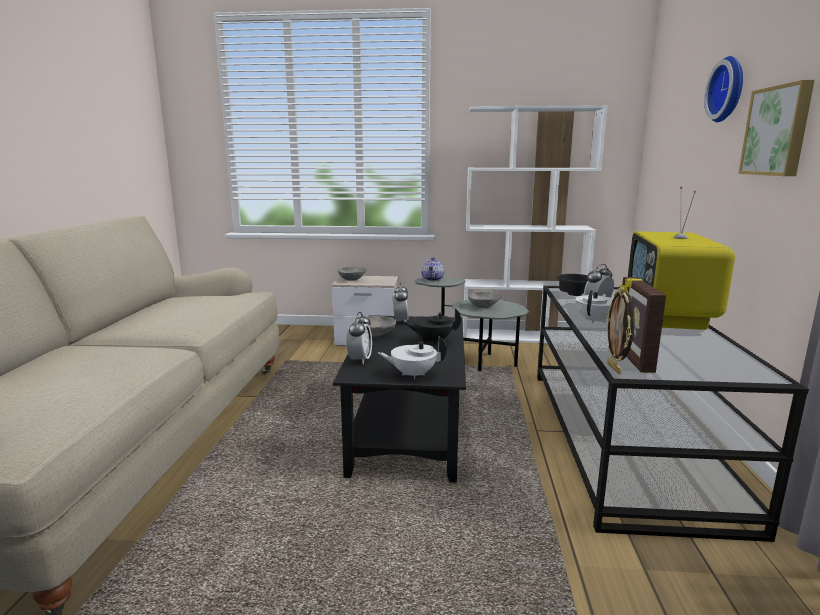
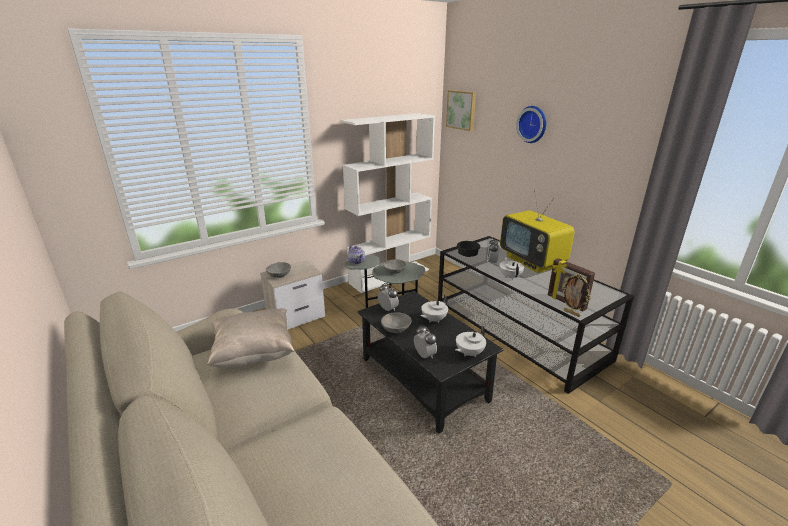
camera: 40 degrees left, 10 degrees up
(208, 303) = (254, 354): none -> beige pillow
(432, 341) = (433, 320): black teapot -> white teapot
(778, 131) = (579, 159): picture -> picture (462, 110)

